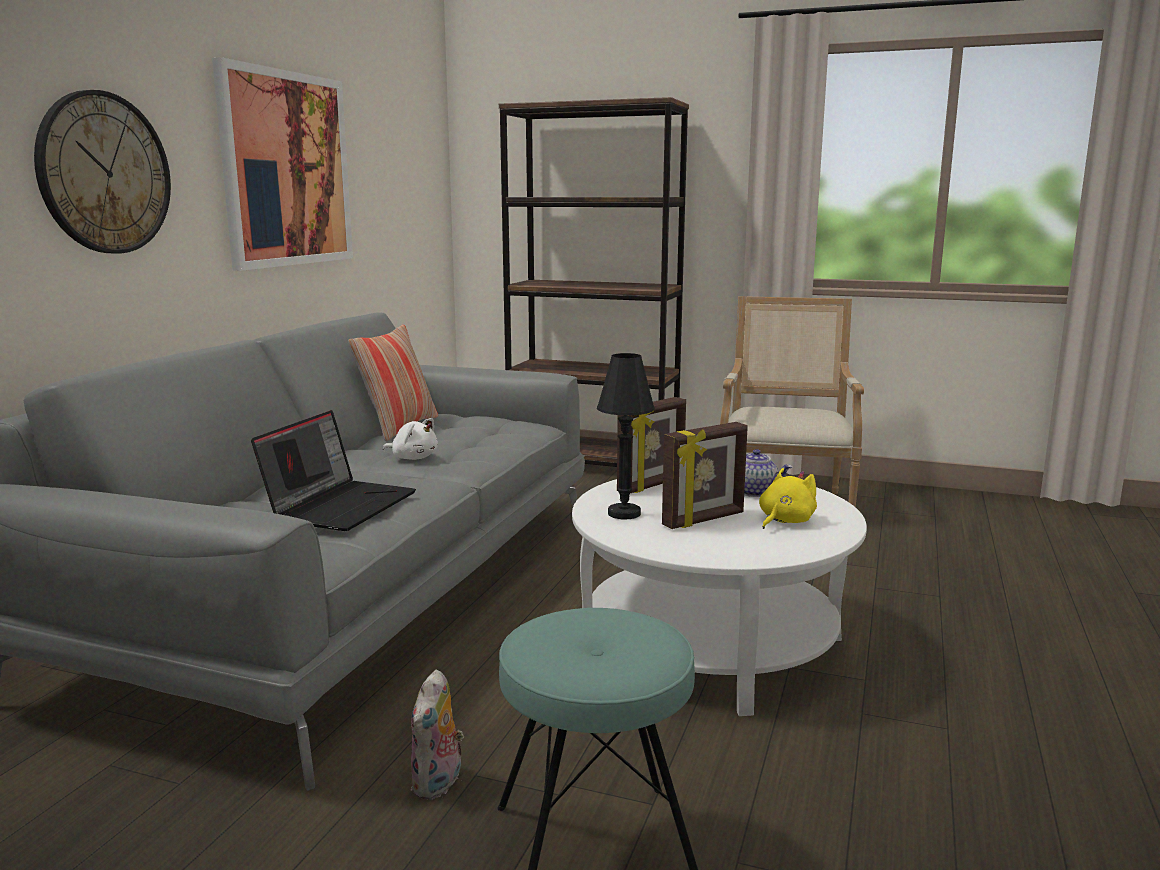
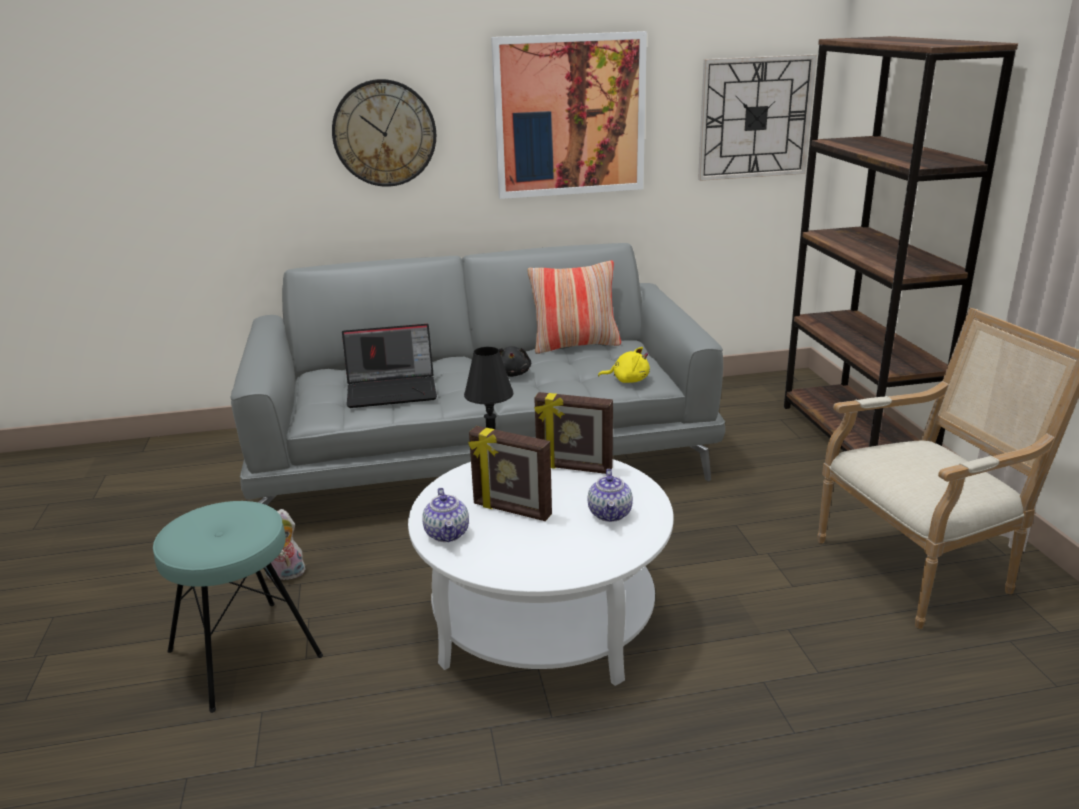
camera: 60 degrees right, 10 degrees up
(410, 186) = (755, 118): none -> wall clock
(413, 458) = (513, 374): white plush toy -> black plush toy
(720, 551) = (447, 534): none -> teapot
(784, 521) = (546, 545): yellow plush toy -> yellow plush toy (628, 380)

